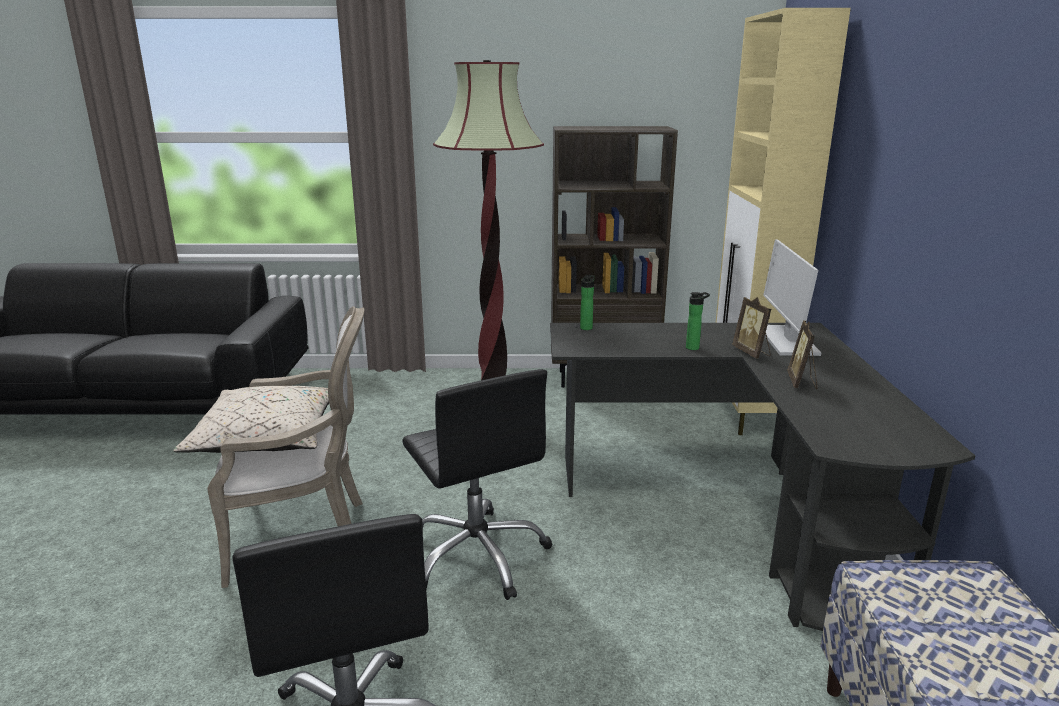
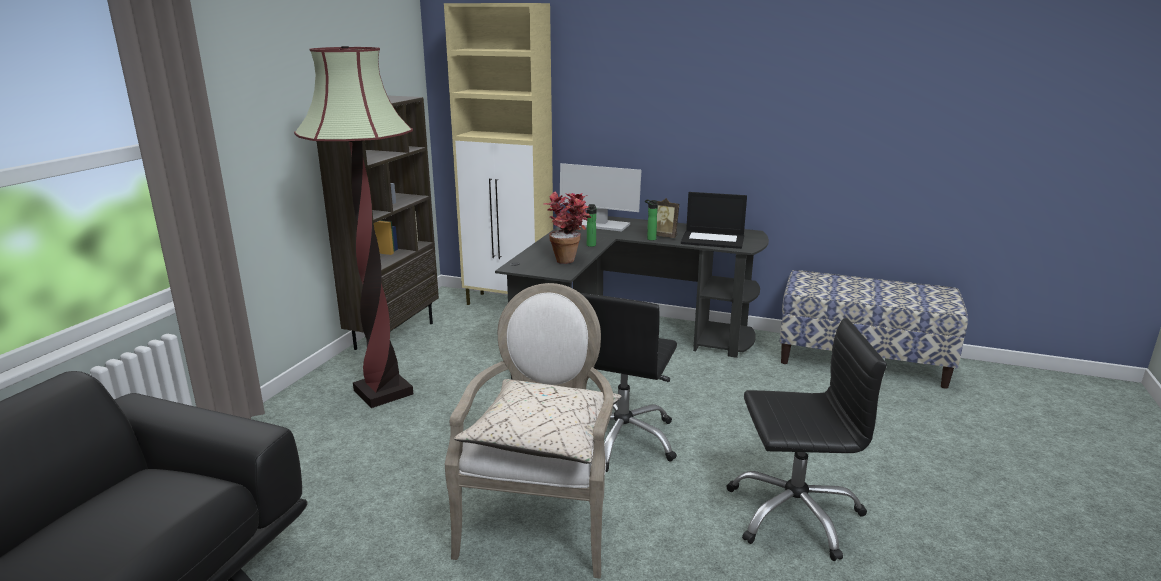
camera: 70 degrees left, 0 degrees up
(477, 555) = (623, 439): black office chair -> black office chair turned 120 degrees clockwise
(586, 327) = (522, 262): bottle -> bottle (650, 239)
(625, 345) = (569, 259): none -> potted plant
(752, 352) = (612, 235): picture frame -> none
(839, 417) = (713, 240): none -> laptop

